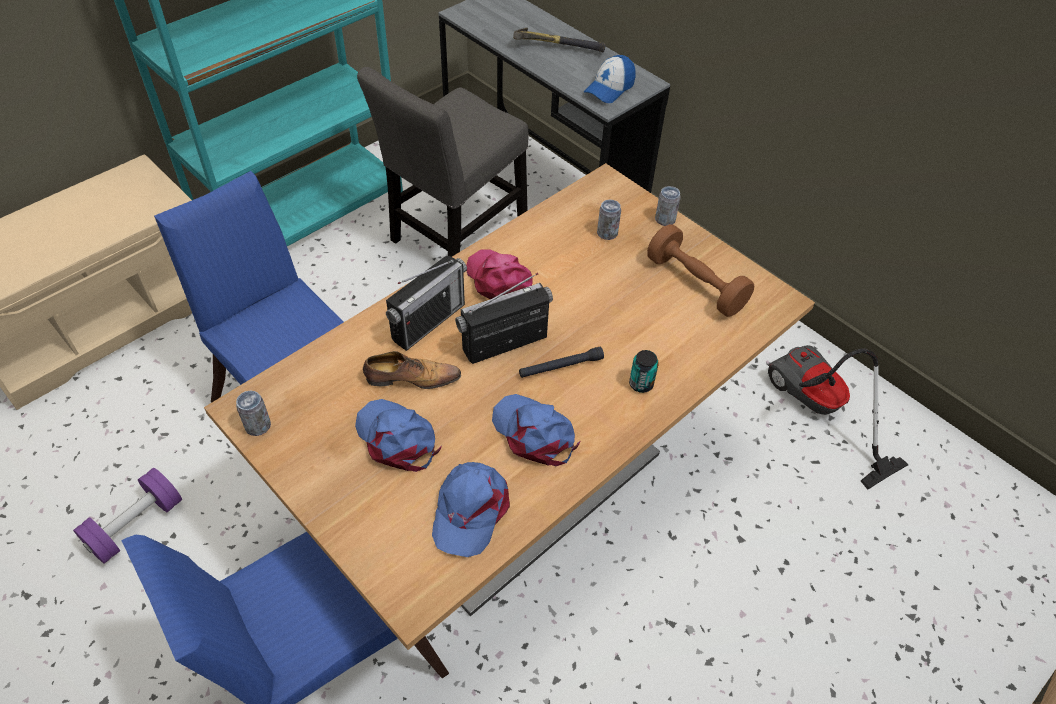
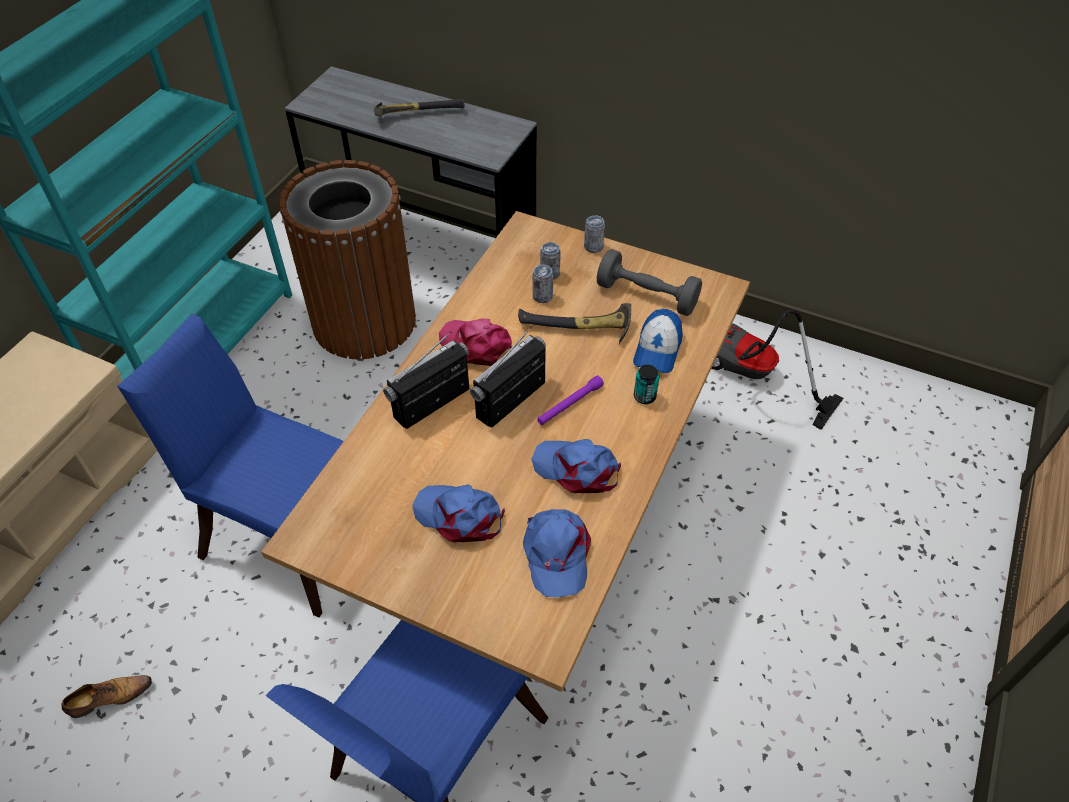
camera: 20 degrees left, 0 degrees up
(136, 525) = (180, 702): purple dumbbell -> none
(258, 426) = (324, 550): can -> can (542, 297)
(411, 378) = (443, 459): shoe -> shoe (109, 698)
(428, 322) = (432, 403): radio -> radio turned 150 degrees counterclockwise
(455, 236) = (364, 321): grey chair -> brown trash can
(560, 367) = (570, 404): black flashlight -> purple flashlight
(607, 296) = (578, 330): none -> hammer
(609, 88) = (485, 140): cap -> cap (657, 349)
(695, 284) = (647, 296): brown dumbbell -> grey dumbbell

